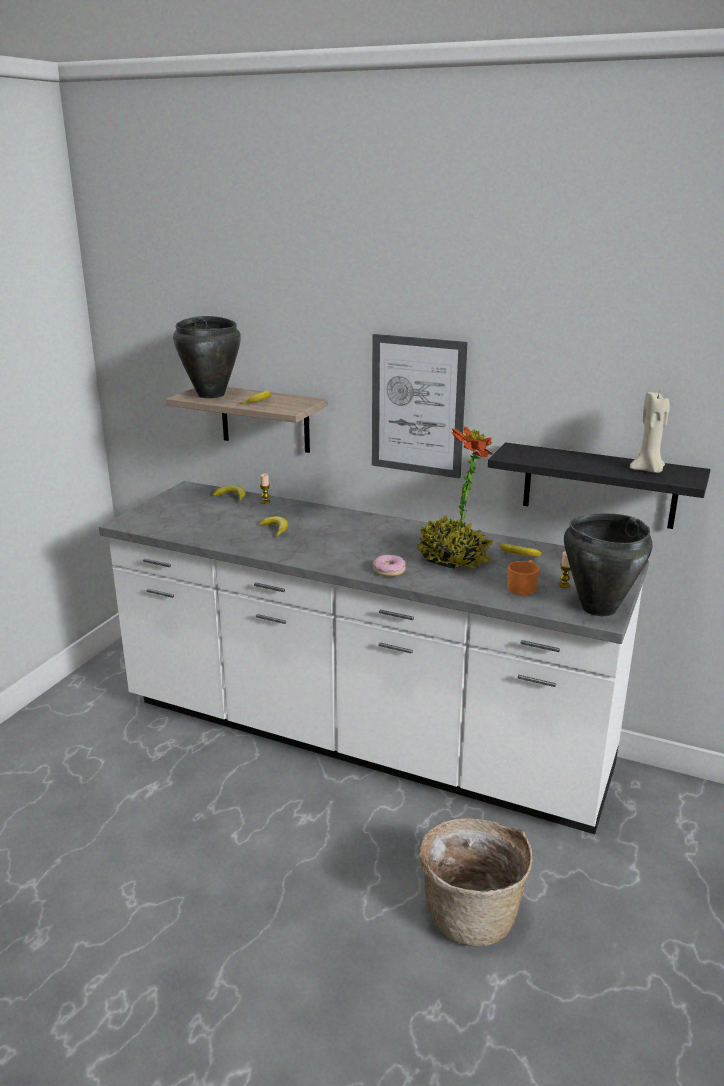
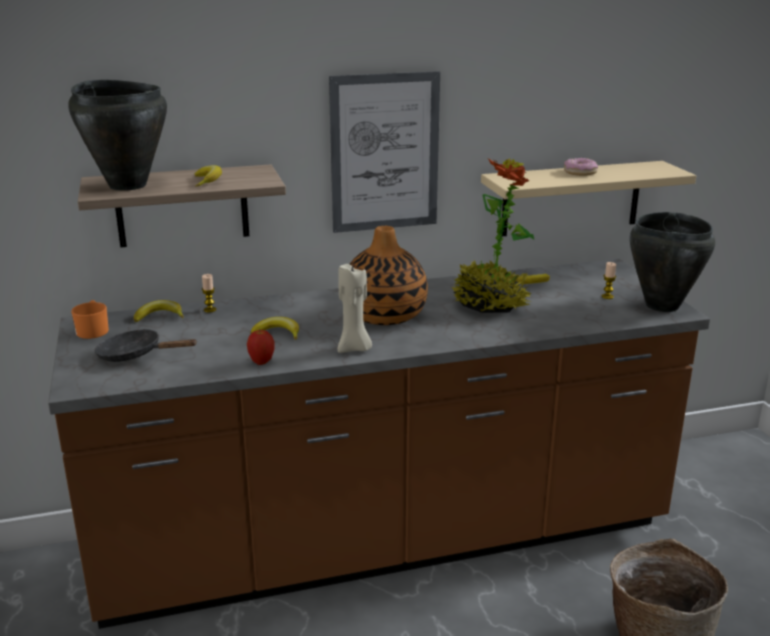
camera: 40 degrees left, 0 degrees up
(179, 515) = (136, 355): none -> black frying pan
(234, 544) = (261, 362): none -> apple
(362, 739) = (385, 543): white counter -> brown counter
(364, 541) = (385, 315): none -> vase
(389, 570) = (460, 333): donut -> donut (580, 172)
(523, 587) = (584, 308): orange mug -> orange mug (93, 330)
(599, 486) = (571, 198): black shelf -> beige shelf
(648, 470) = (632, 170): beige candle -> beige candle (354, 348)

